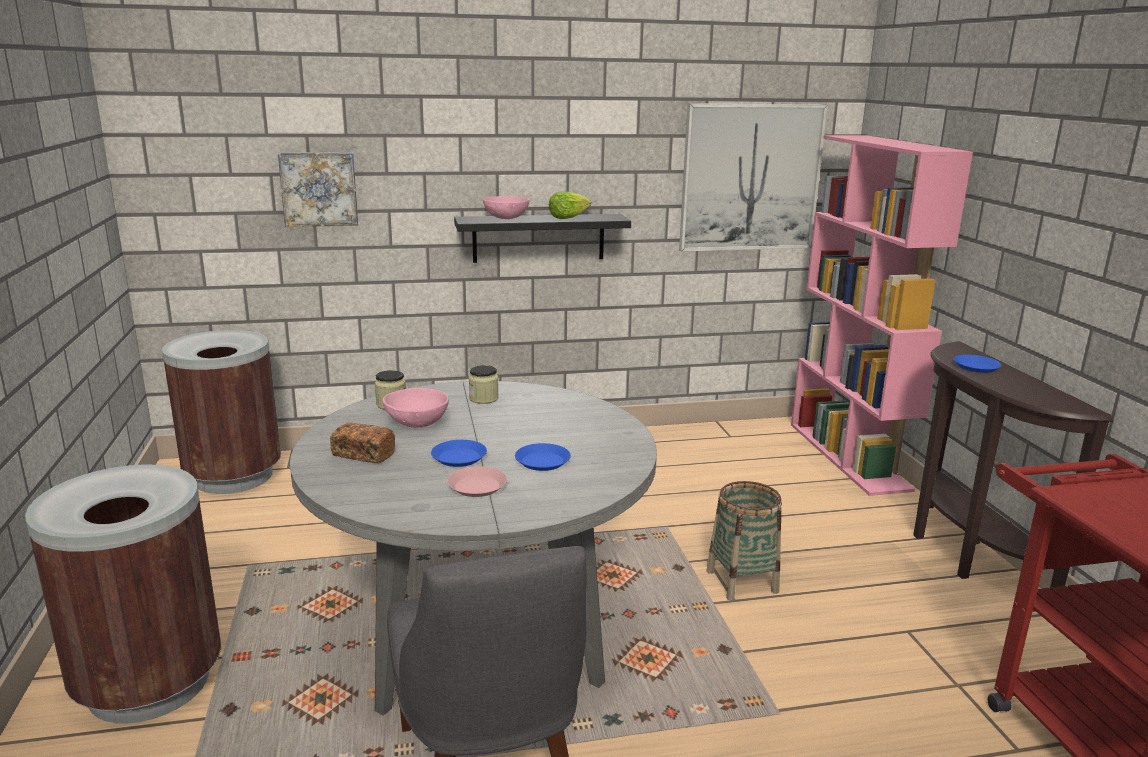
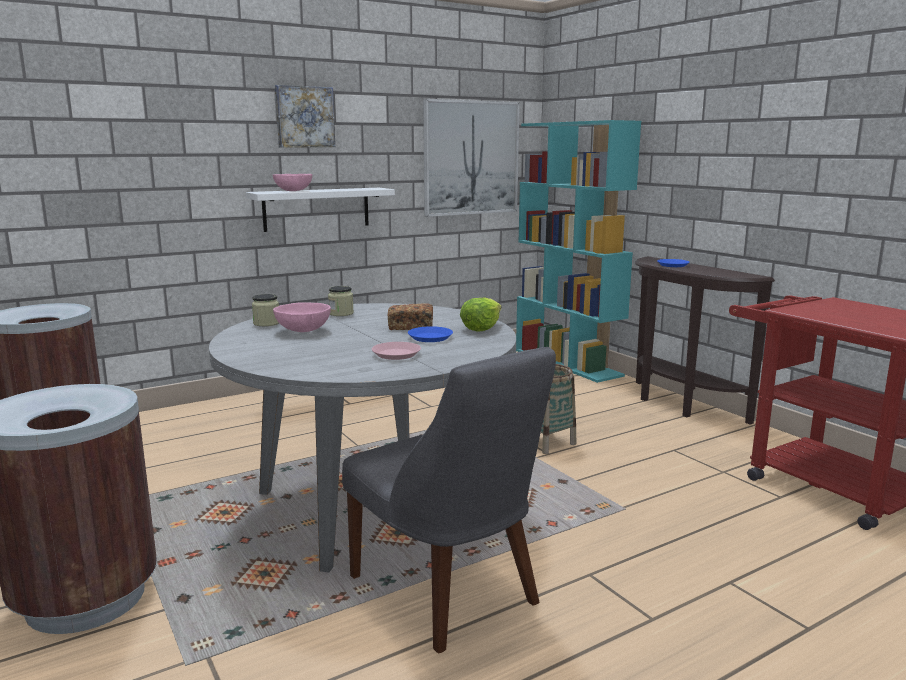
camera: 20 degrees left, 5 degrees down
(319, 188) = (124, 168): picture -> picture (304, 117)
(363, 454) = (279, 350): bread -> bread (410, 327)
(459, 457) = (362, 343): blue plate -> none
(538, 238) = (316, 209): black shelf -> white shelf
(568, 217) = (342, 189): lettuce -> lettuce (481, 328)
(849, 456) = (568, 363): pink bookcase -> turquoise bookcase

